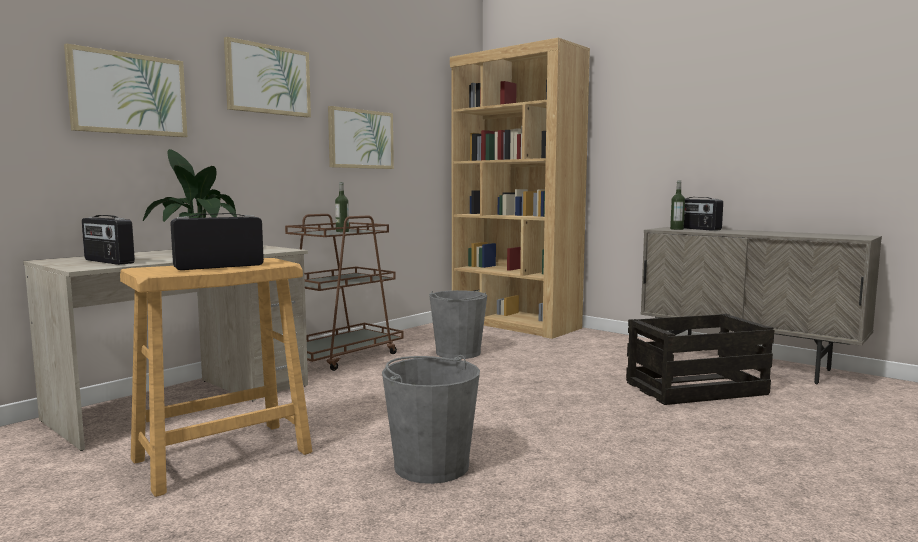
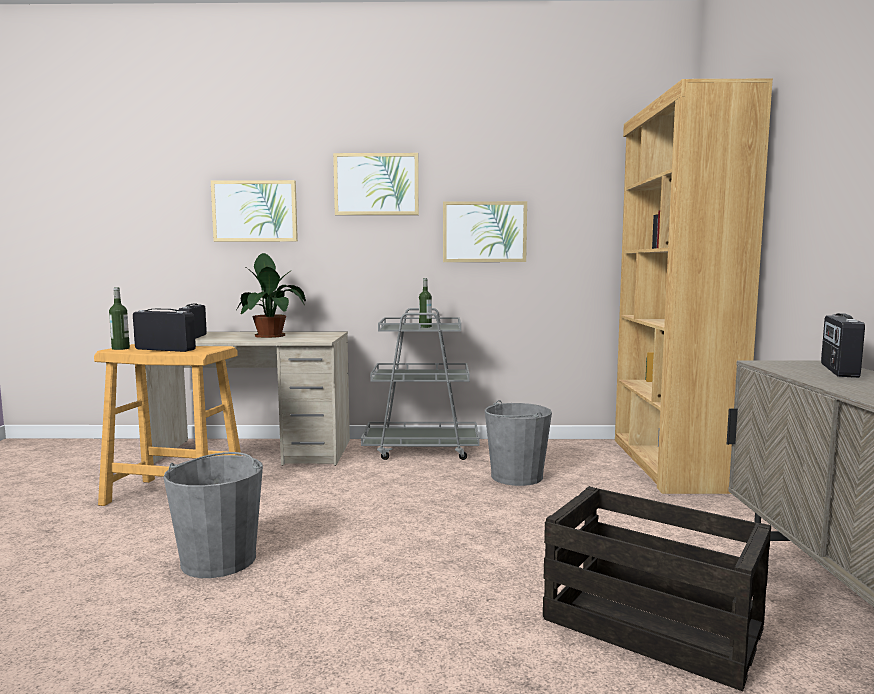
camera: 50 degrees right, 0 degrees up
(341, 356) = (422, 449): brown cart -> grey cart
(676, 229) = (794, 366): bottle -> bottle (120, 348)

